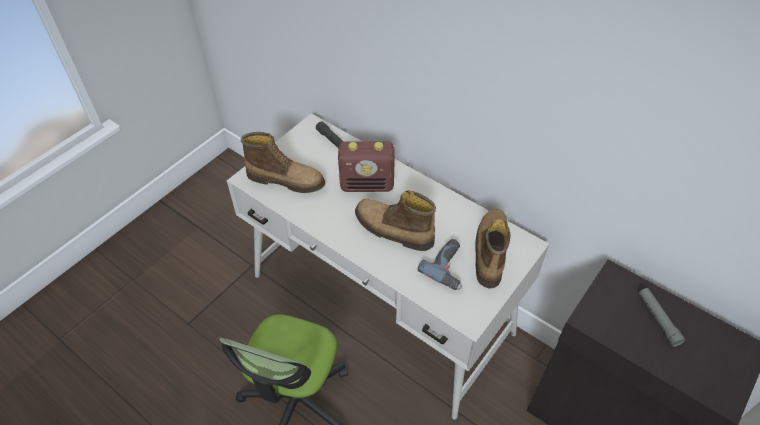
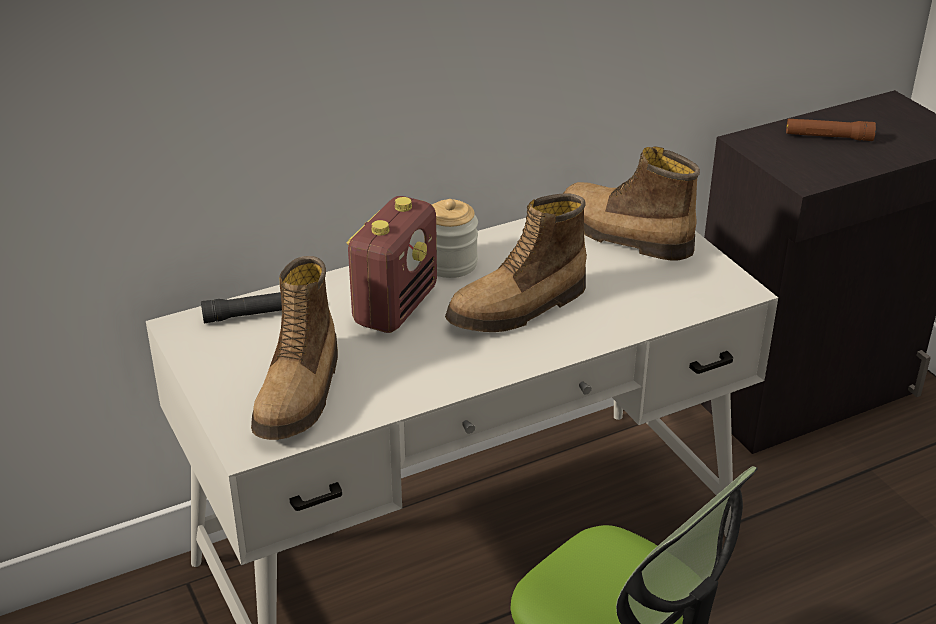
camera: 65 degrees left, 15 degrees down
(286, 179) = (300, 394): boot -> boot turned 150 degrees clockwise
(415, 191) = (450, 264): none -> jar
(449, 267) = (631, 278): power drill -> none
(658, 319) = (828, 137): grey flashlight -> brown flashlight

